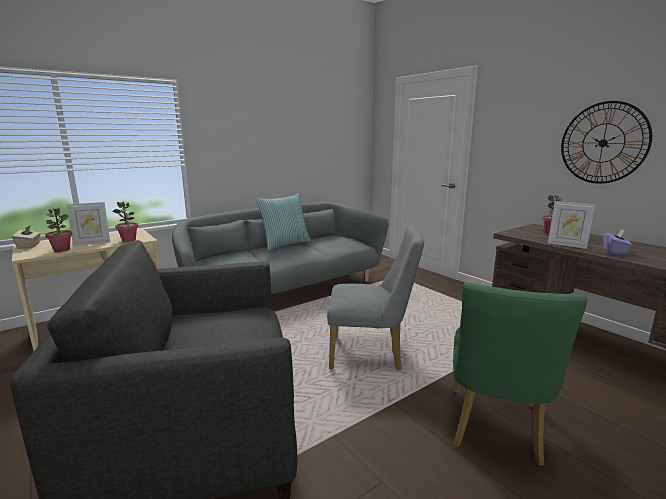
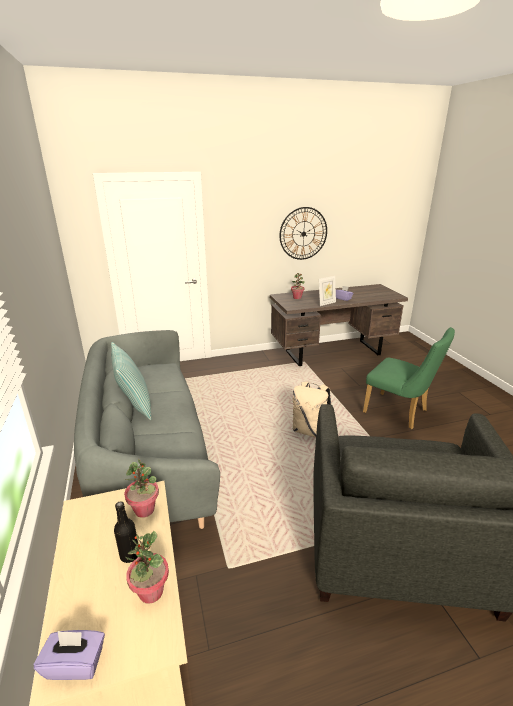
camera: 70 degrees left, 10 degrees up
(29, 246) = (75, 663): beige tissue box -> purple tissue box
(92, 243) = (130, 555): picture frame -> black bottle
(372, 354) = (310, 430): grey chair -> beige backpack

